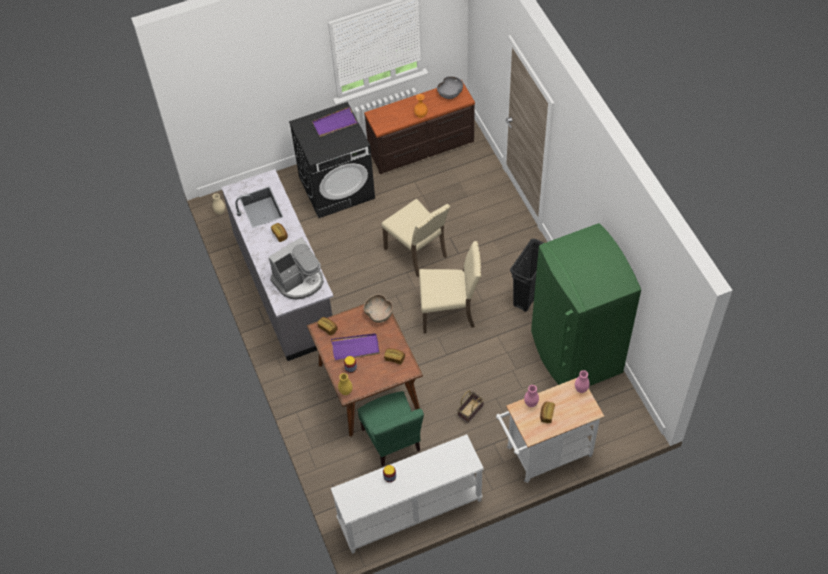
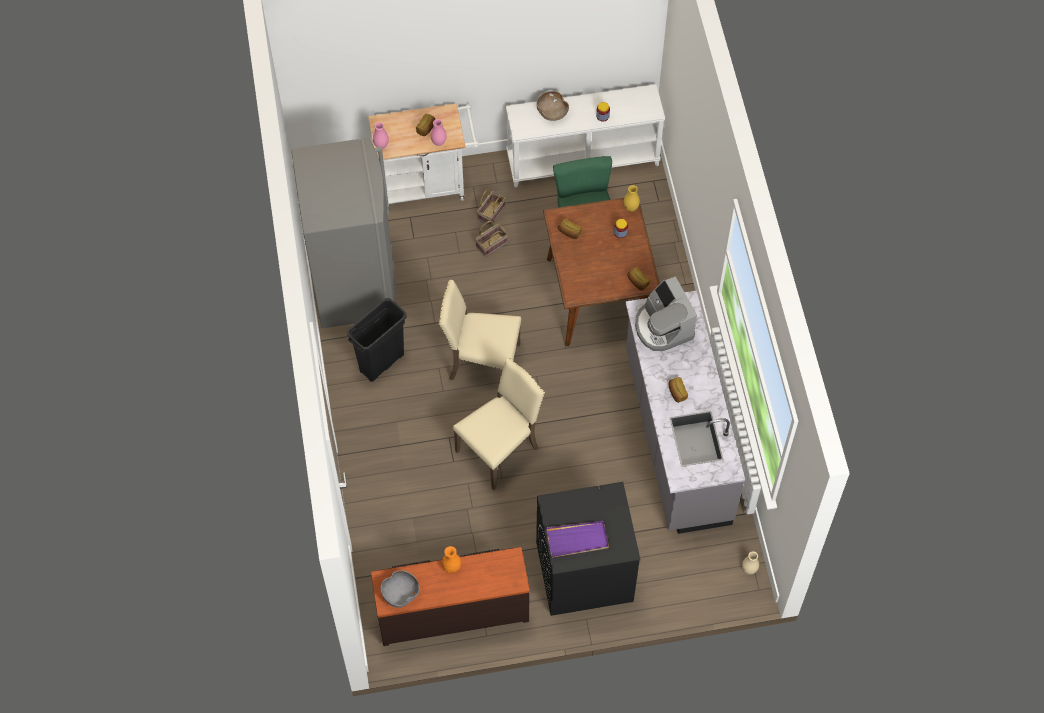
camera: 170 degrees left, 5 degrees up
(299, 281) = (663, 327): coffee machine -> coffee machine turned 90 degrees counterclockwise
(355, 348) = (610, 253): purple tray -> none
(379, 314) = (575, 286): brown bowl -> brown bowl (551, 113)
(417, 252) = (500, 449): beige chair -> beige chair turned 75 degrees clockwise
(479, 439) = (491, 214): none -> basket
(575, 353) = (353, 283): green fridge -> grey fridge

